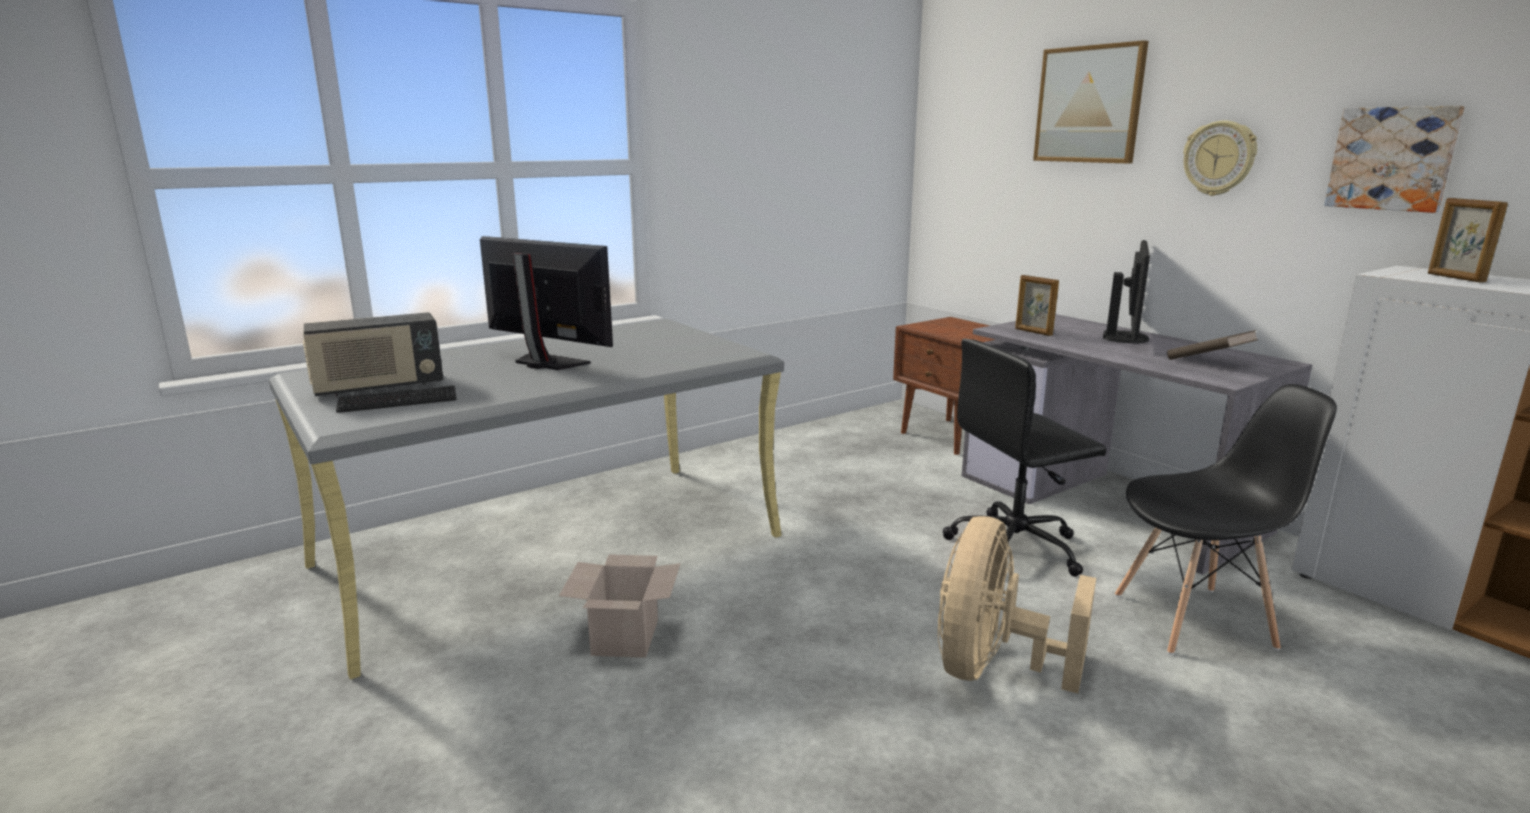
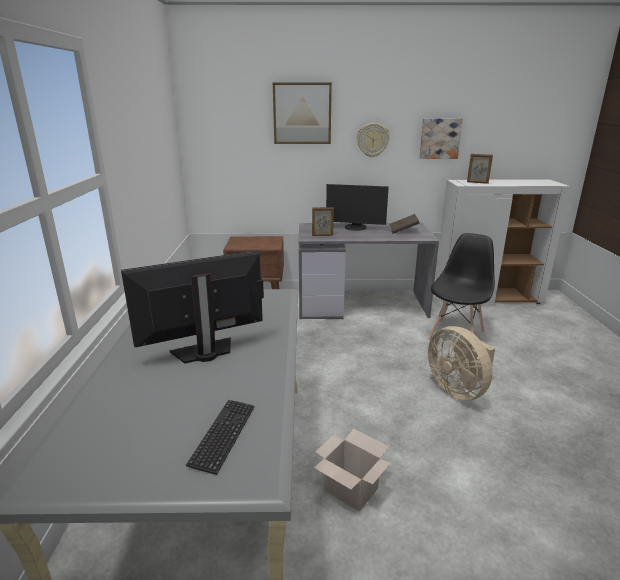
camera: 55 degrees left, 5 degrees up
(379, 387) = (163, 439): radio -> none
(1016, 547) = (375, 339): black office chair -> none
(1127, 338) = (355, 228): monitor -> monitor turned 135 degrees clockwise

